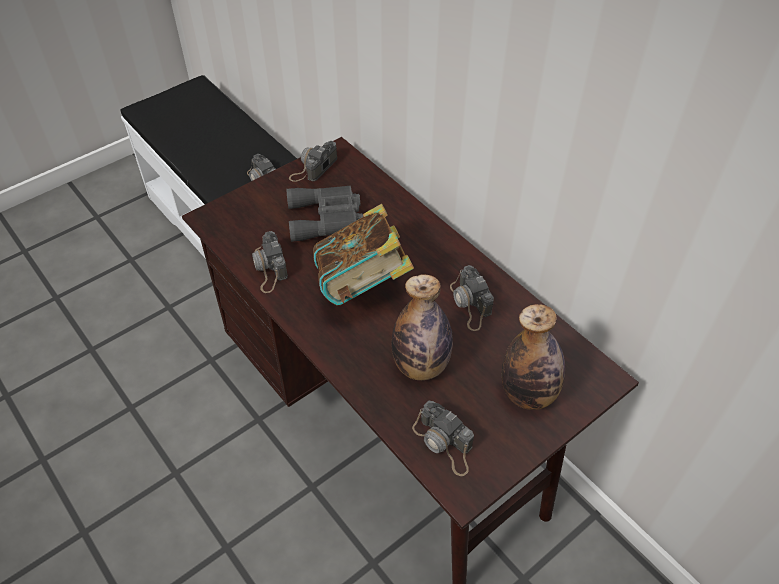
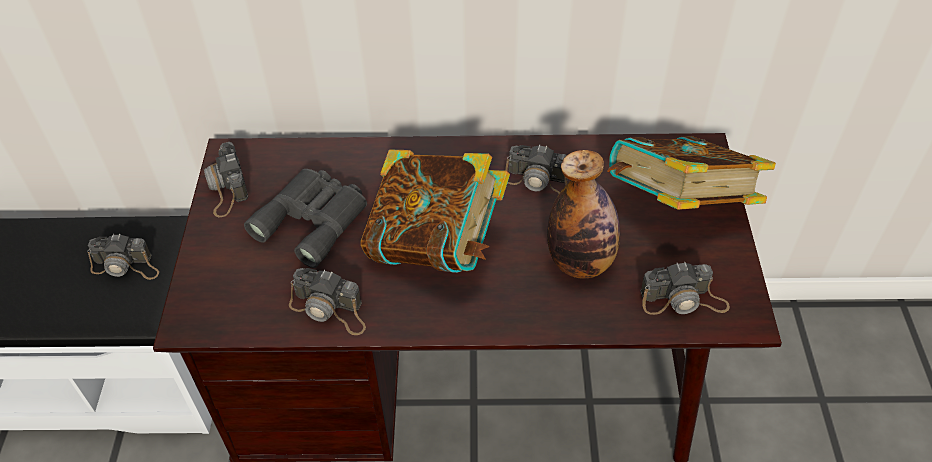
camera: 50 degrees left, 0 degrees up
(528, 394) = (678, 207): bottle -> book

